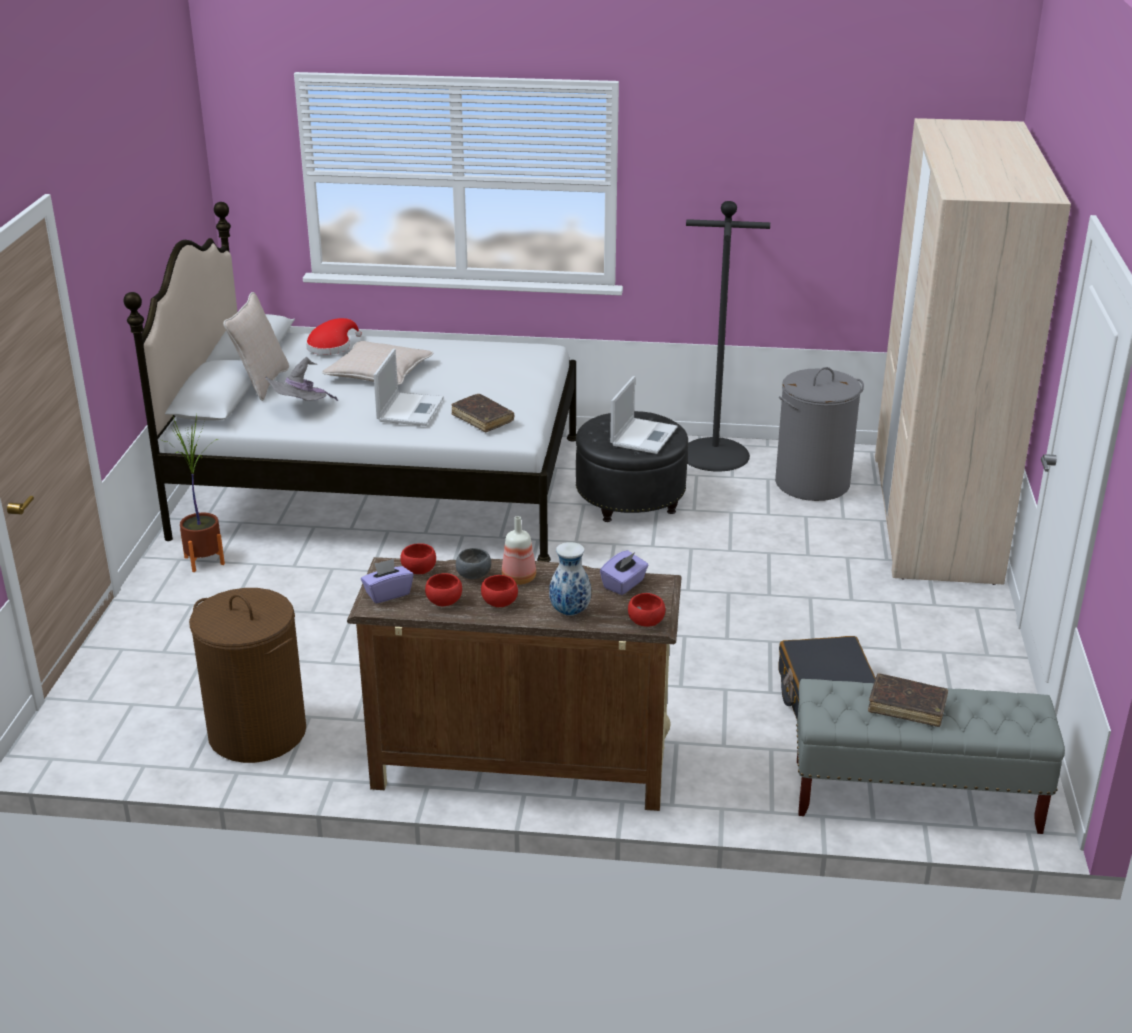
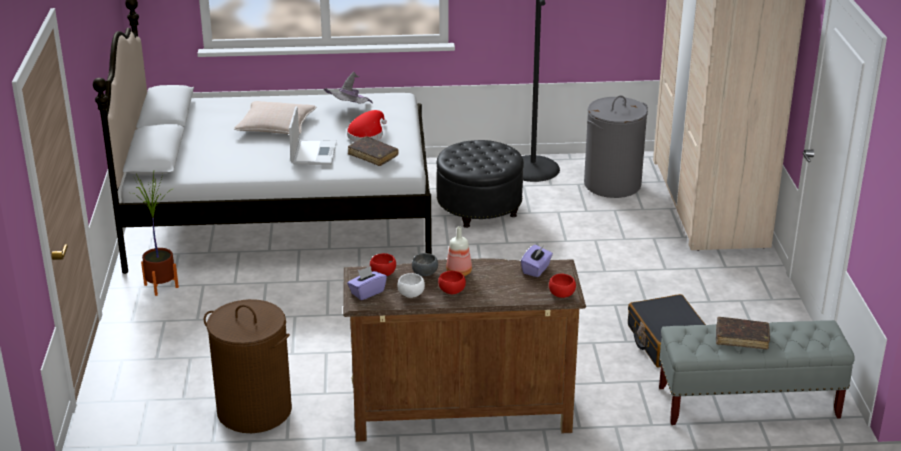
camera: 10 degrees left, 0 degrees up
(262, 383) = (185, 141): beige pillow -> none
(300, 409) = (226, 159): grey hat -> grey hat (348, 111)
(331, 346) = (229, 107): red hat -> red hat (367, 134)
(444, 601) = (410, 294): red bowl -> white bowl
(569, 612) = (504, 293): vase -> none
(644, 436) = (490, 158): laptop -> none

